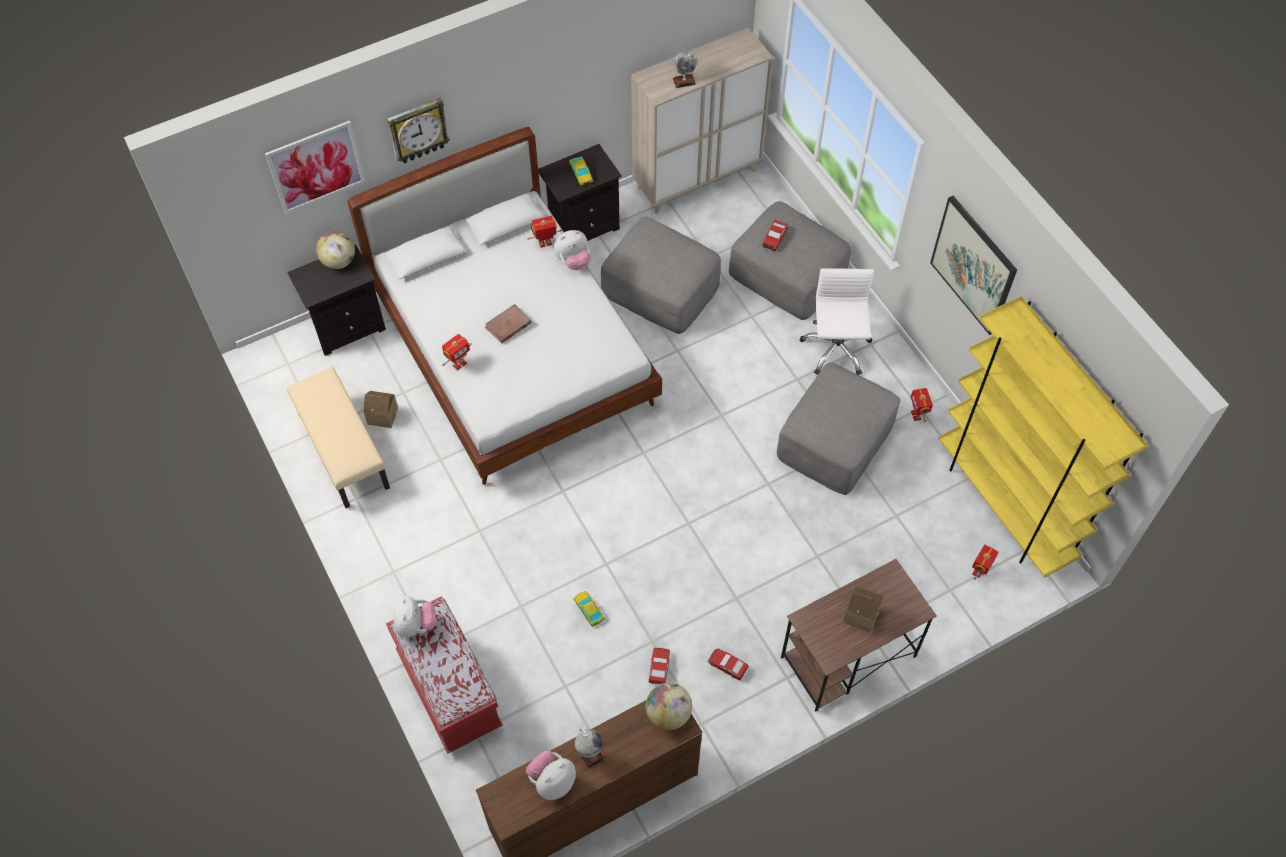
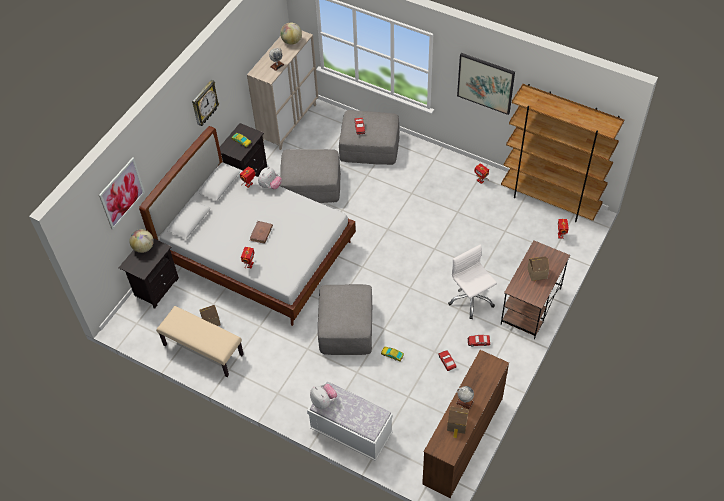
camera: 30 degrees left, 5 degrees down
(418, 130) = (162, 150): wall clock -> wall clock (204, 103)
(449, 689) = (351, 432): red bench -> white bench
(552, 781) = (457, 425): plush toy -> toy house
(668, 714) = (487, 363): globe -> globe (291, 41)
(835, 349) = (419, 170): white office chair -> white office chair (471, 299)
(835, 440) = (451, 212): grey ottoman -> grey ottoman (346, 327)
(1004, 505) = (550, 200): yellow bookcase -> brown bookcase

